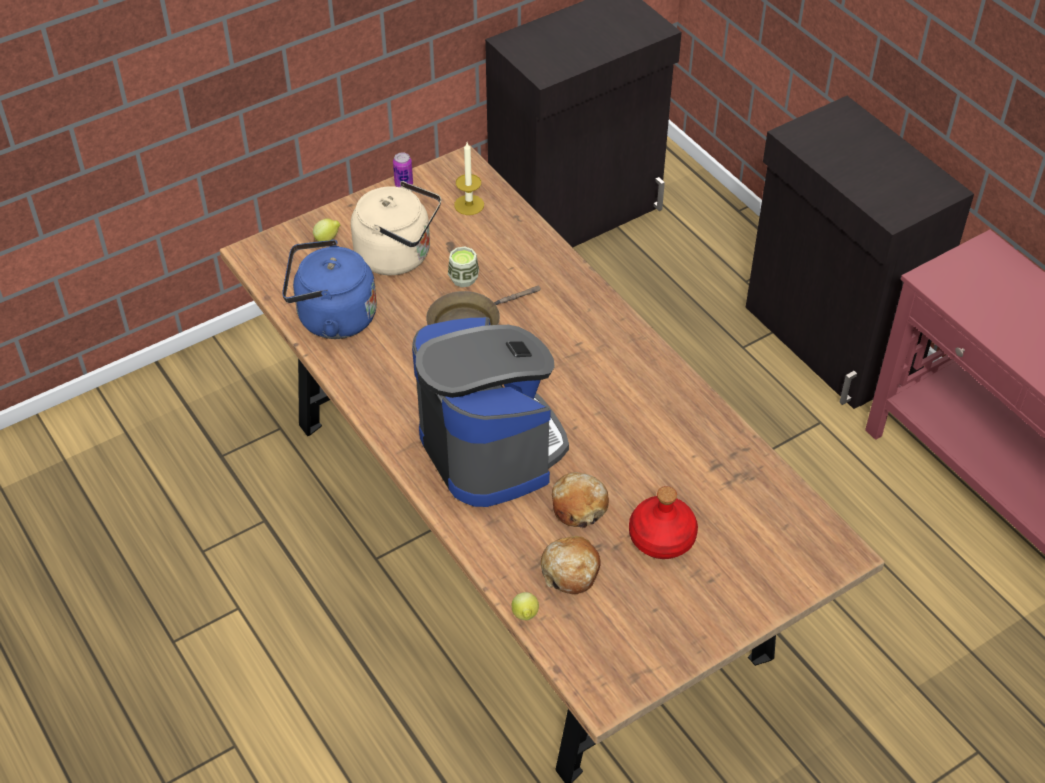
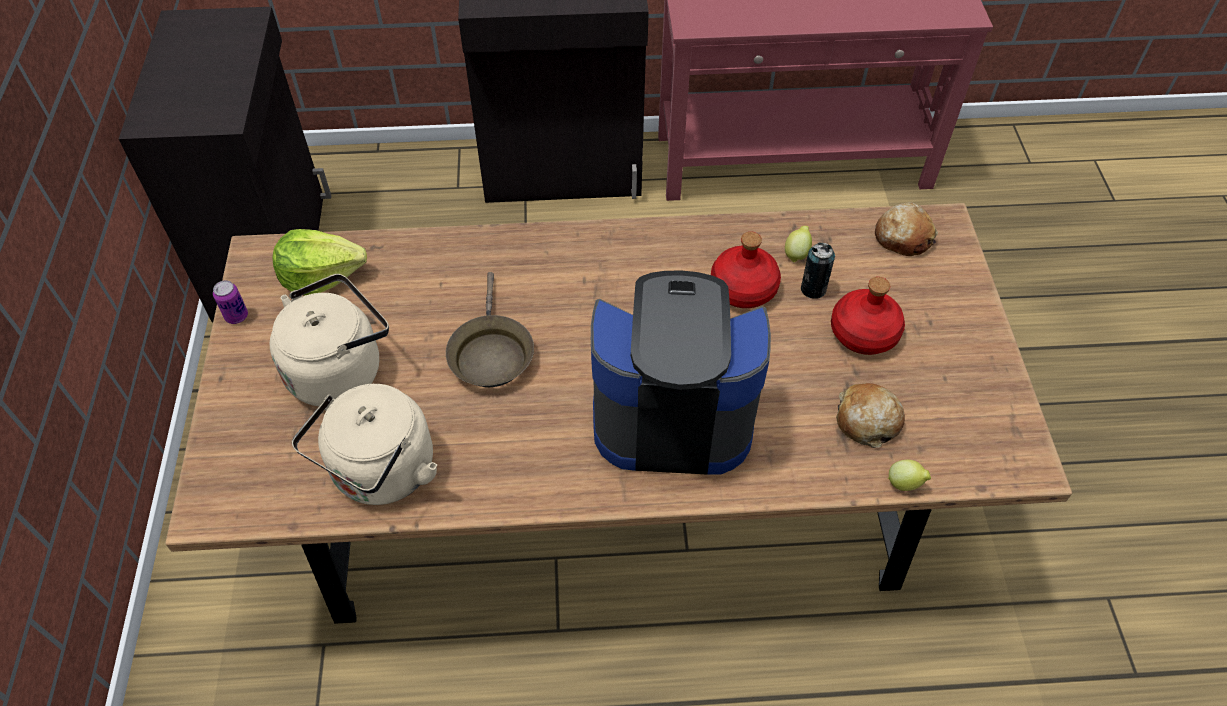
camera: 60 degrees left, 5 degrees up
(328, 239) = (254, 423): lemon -> lemon (797, 253)
(331, 318) = (381, 474): blue kettle -> beige kettle
(463, 278) = (422, 329): cup -> none
(469, 205) = (321, 276): candle -> lettuce
(578, 506) = (790, 376): bread -> bread (903, 237)
(647, 441) = (742, 288): none -> red bottle
(684, 487) = (813, 289): none -> can

